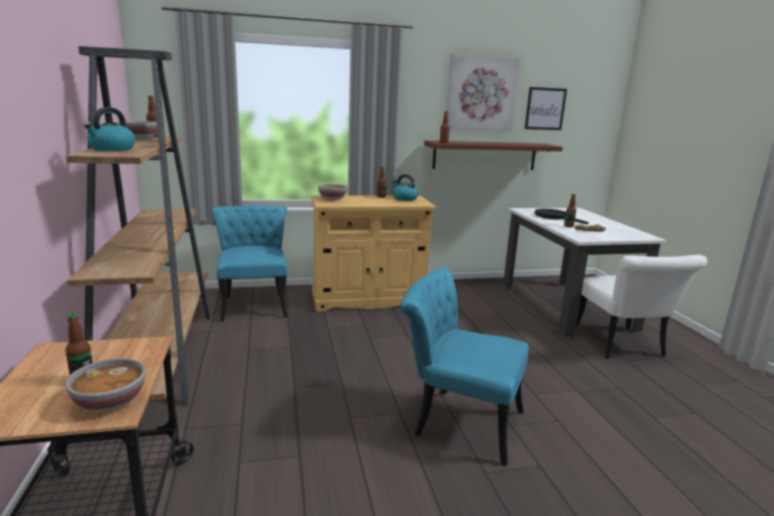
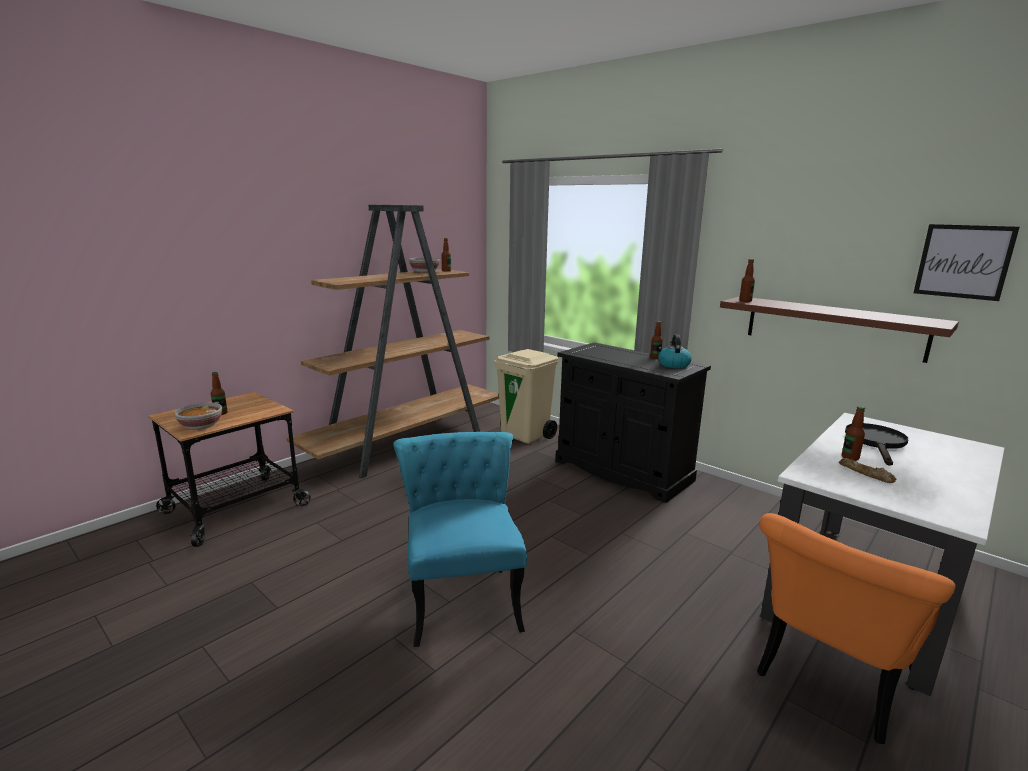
camera: 55 degrees right, 0 degrees up
(112, 149) = (356, 278): kettle -> none
(254, 303) = (526, 435): turquoise chair -> beige trash can
(332, 198) = (599, 349): bowl -> none
(368, 299) = (622, 471): beige cabinet -> black cabinet
(481, 94) = (832, 235): picture -> none
(622, 347) = (829, 684): white chair -> orange chair

